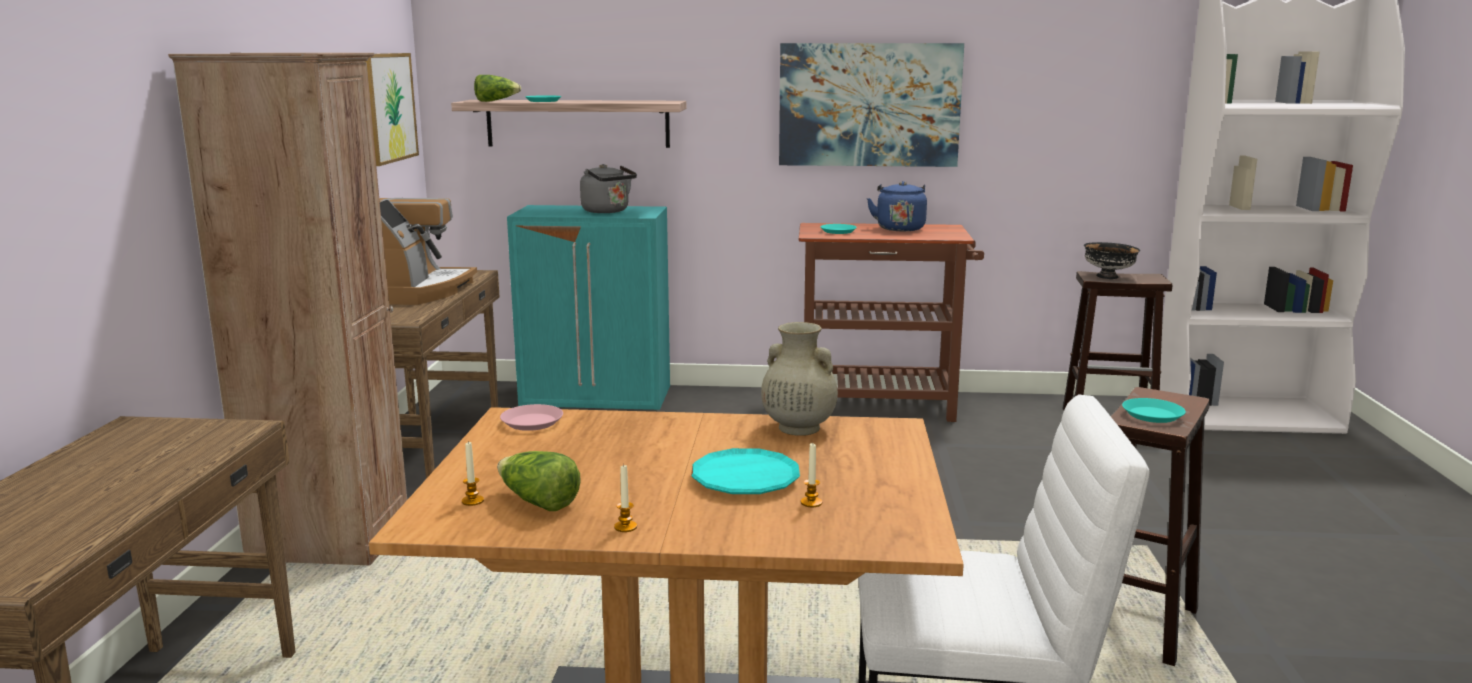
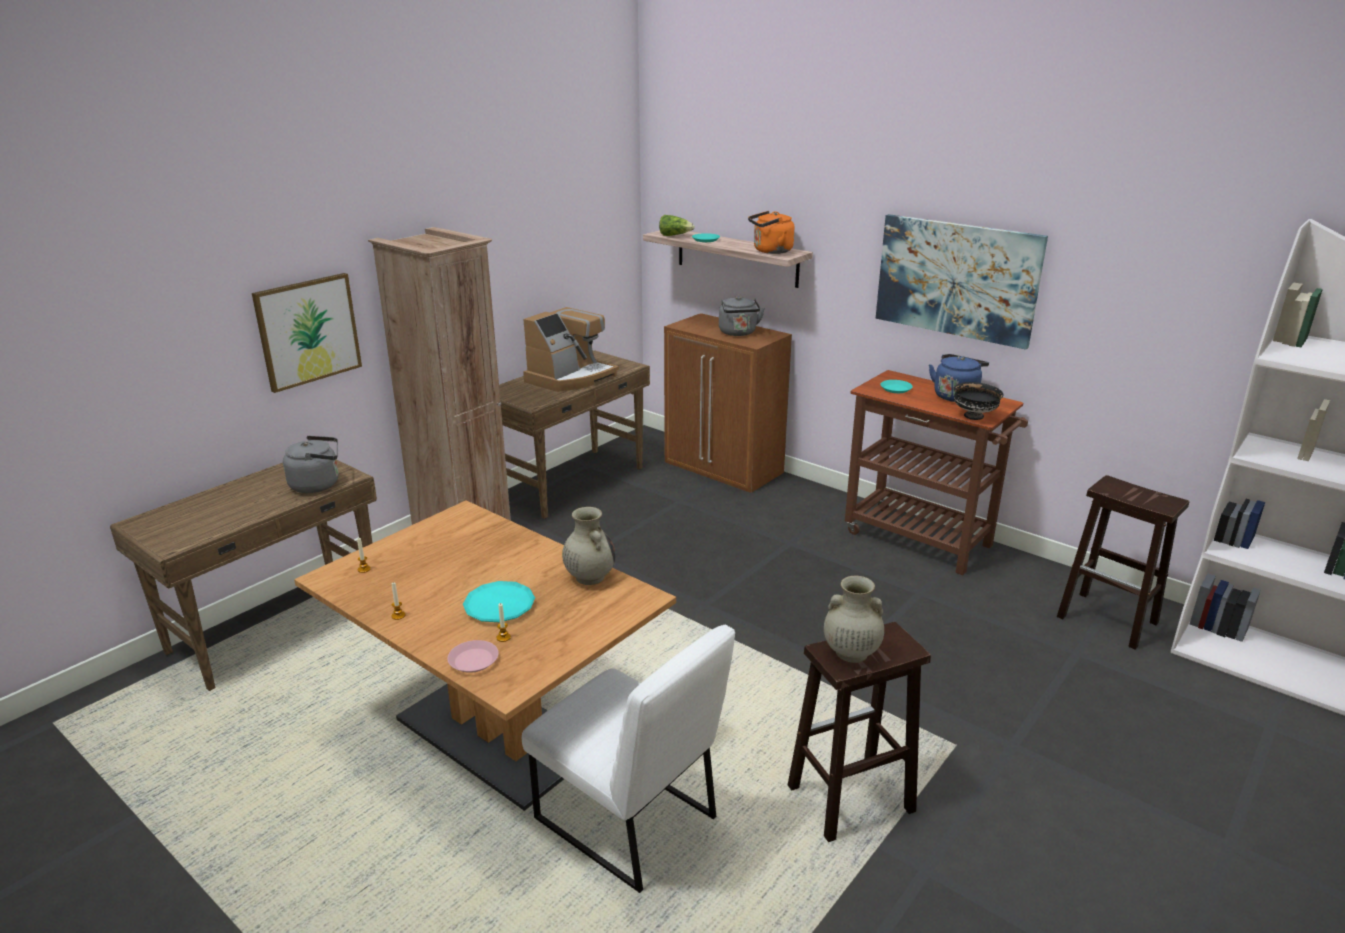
camera: 35 degrees right, 10 degrees up
(199, 446) = (318, 484): none -> grey kettle
(388, 107) = (598, 235): picture -> picture (308, 331)
(531, 422) = (466, 520): pink plate -> pink plate (473, 660)
(538, 502) = (388, 582): lettuce -> none
(597, 395) = (724, 467): turquoise cabinet -> brown cabinet
(642, 101) = (770, 251): none -> orange kettle
(1108, 277) = (1123, 490): black bowl -> black bowl (974, 416)
(1152, 415) = (850, 653): turquoise plate -> beige vase

